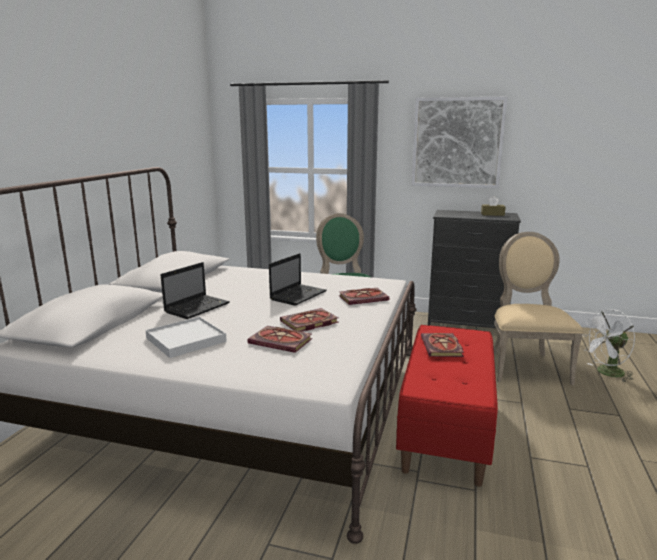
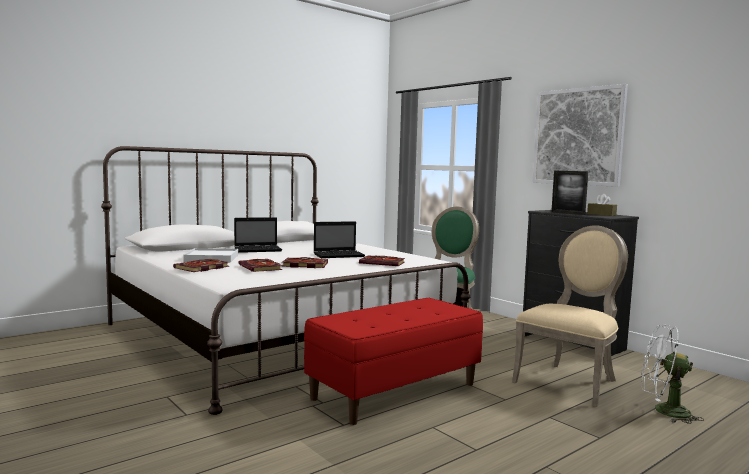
camera: 35 degrees right, 10 degrees down
(442, 347) = (408, 309): book -> book (201, 268)
(471, 217) = (568, 213): none -> picture frame

